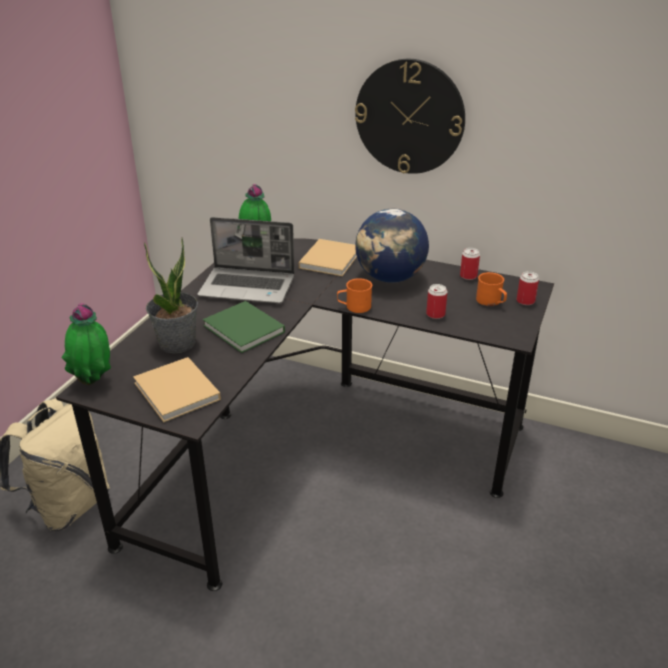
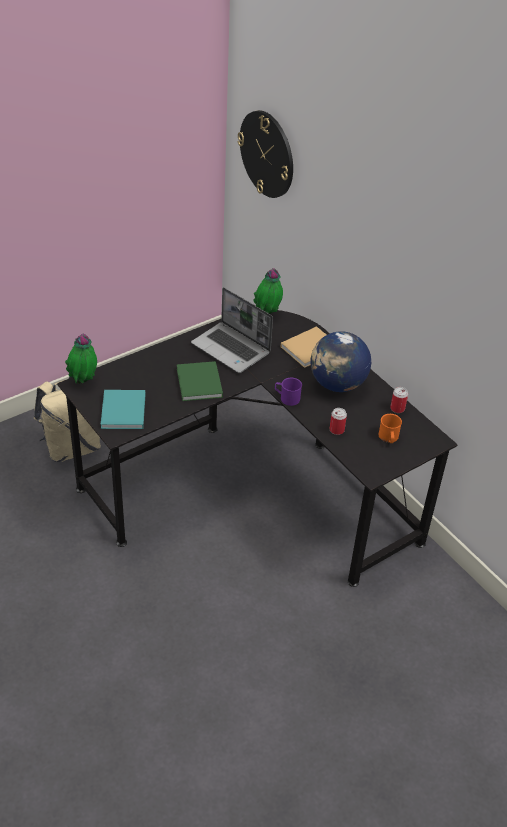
camera: 30 degrees right, 10 degrees up
(177, 343) = (150, 376): potted plant -> none
(178, 393) = (123, 412): beige book -> turquoise book
(354, 307) = (287, 398): orange mug -> purple mug
(409, 117) = (388, 267): wall clock -> wall clock (267, 154)
(525, 301) = (415, 449): can -> none

